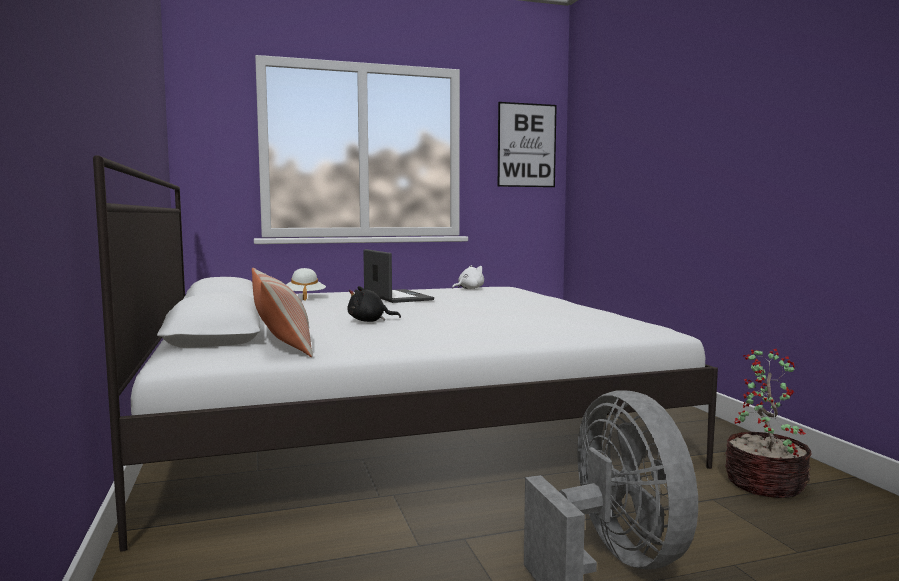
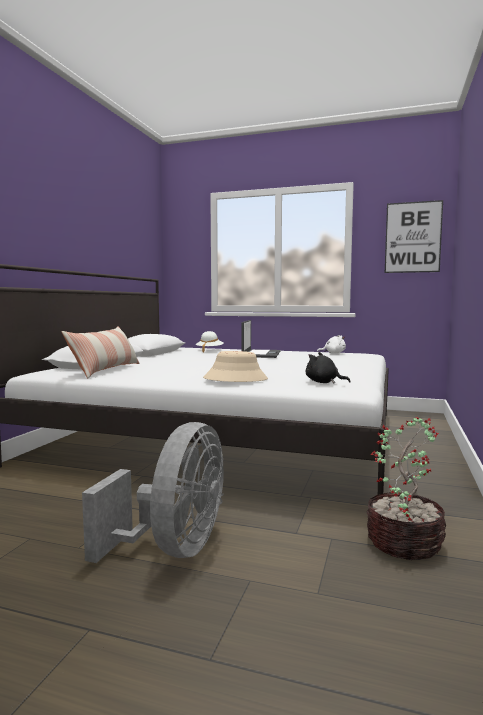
camera: 35 degrees right, 0 degrees up
(369, 321) = (187, 365): black plush toy -> black plush toy (323, 382)
(511, 332) = (235, 379): none -> beige hat

